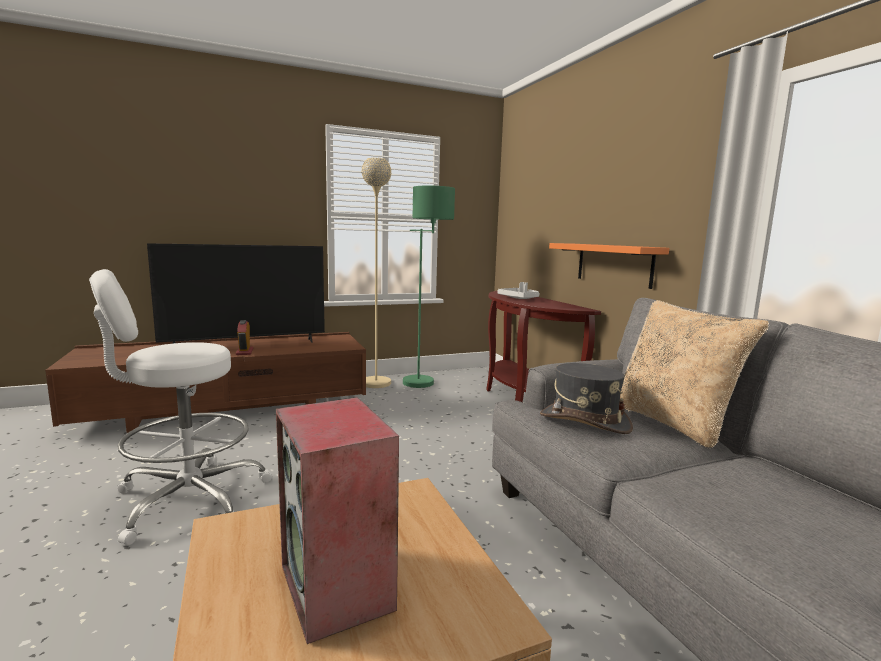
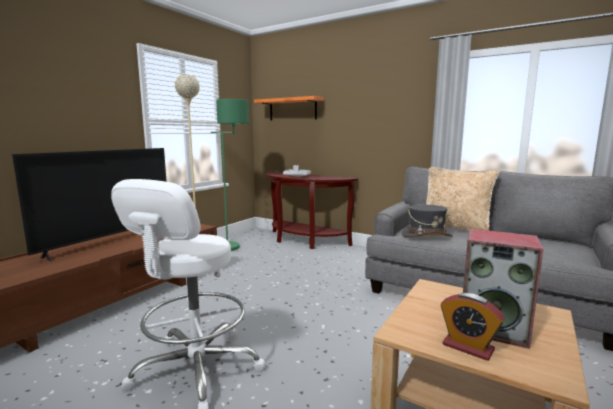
camera: 35 degrees left, 0 degrees up
(244, 352) = (124, 246): alarm clock -> alarm clock (468, 347)
(613, 264) = (364, 149): orange shelf -> orange shelf (292, 109)

